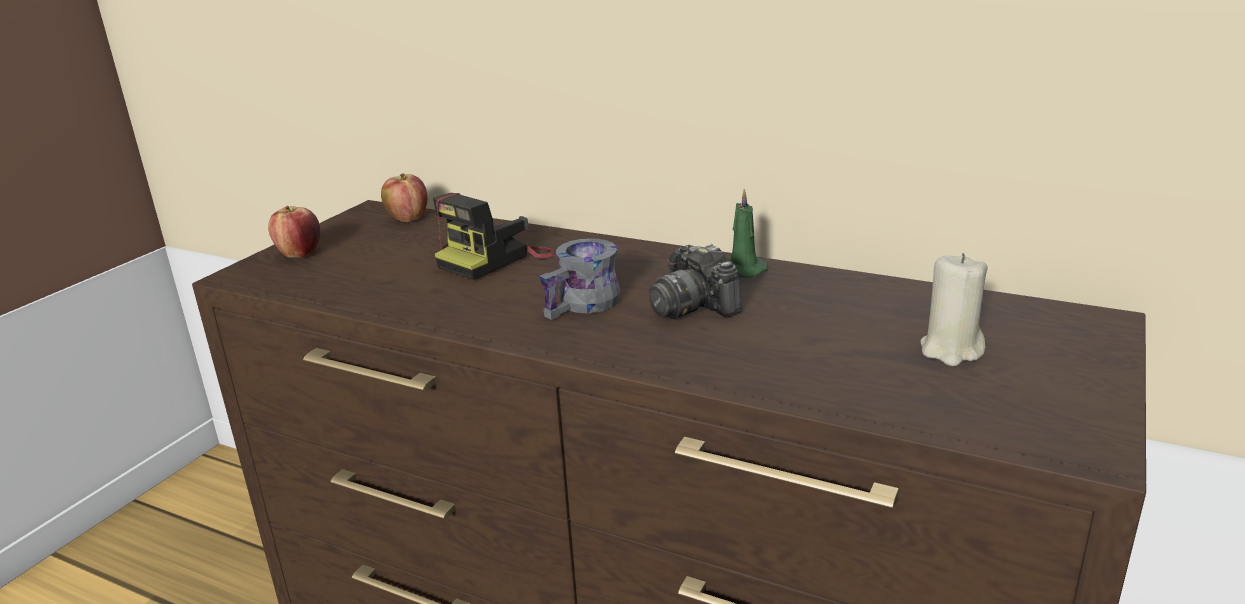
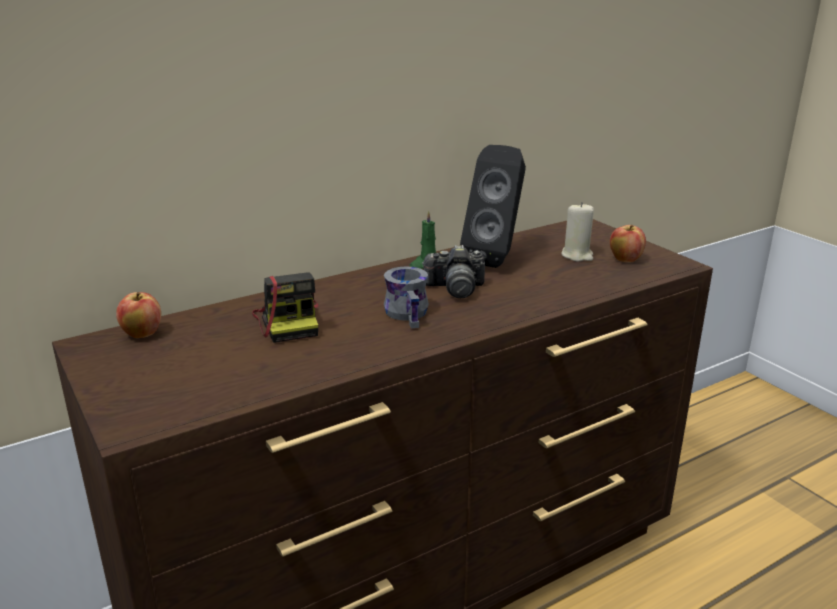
camera: 60 degrees left, 0 degrees up
(299, 254) = (133, 392): apple -> apple (625, 260)
(832, 301) = (496, 259): none -> black speaker

